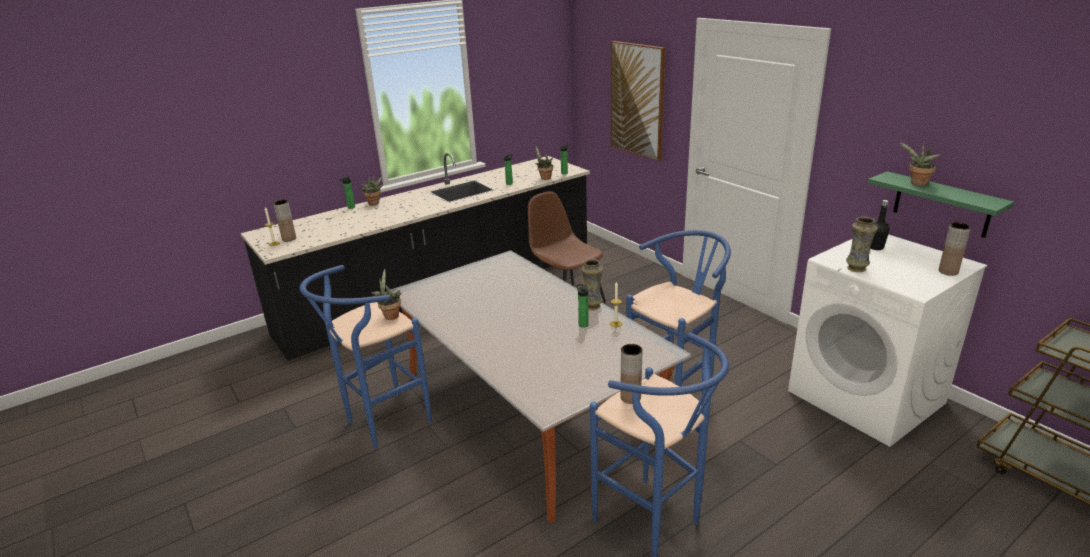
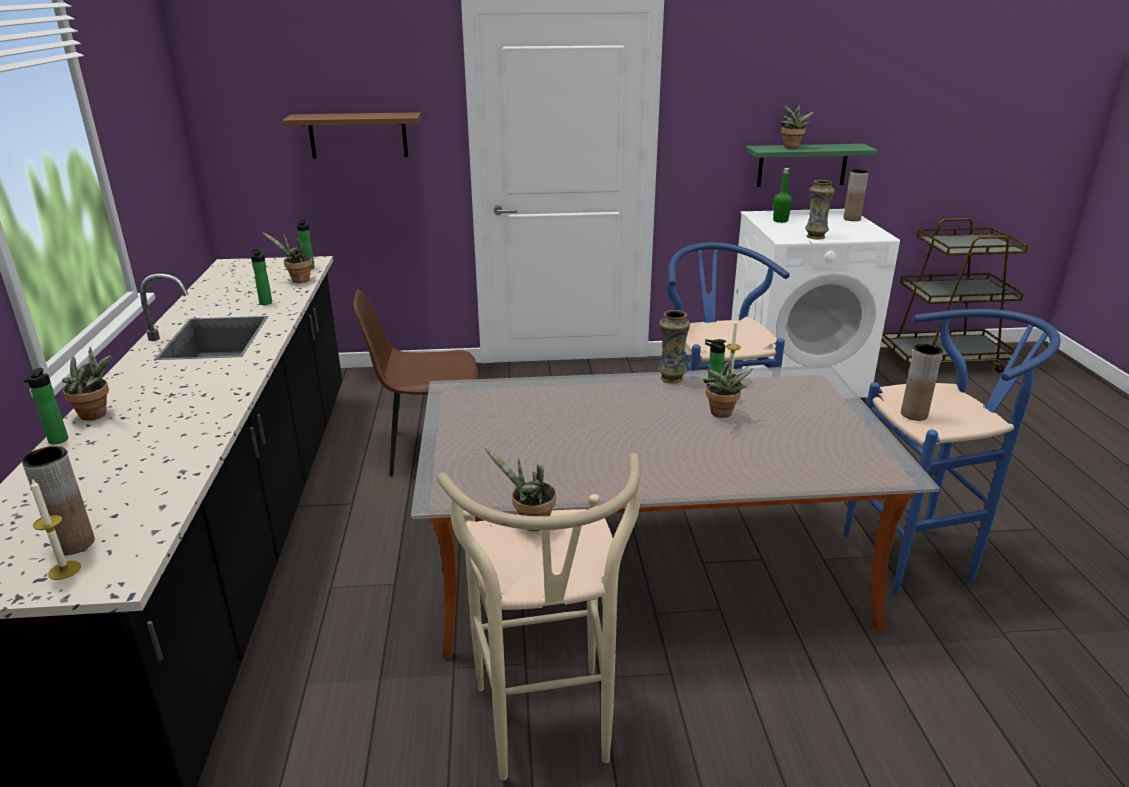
camera: 60 degrees left, 0 degrees up
(381, 424) = (547, 734): blue stool -> beige stool
(561, 333) = (721, 414): none -> potted plant
(637, 100) = (358, 135): picture -> brown shelf
(876, 247) = (780, 220): black bottle -> green bottle

